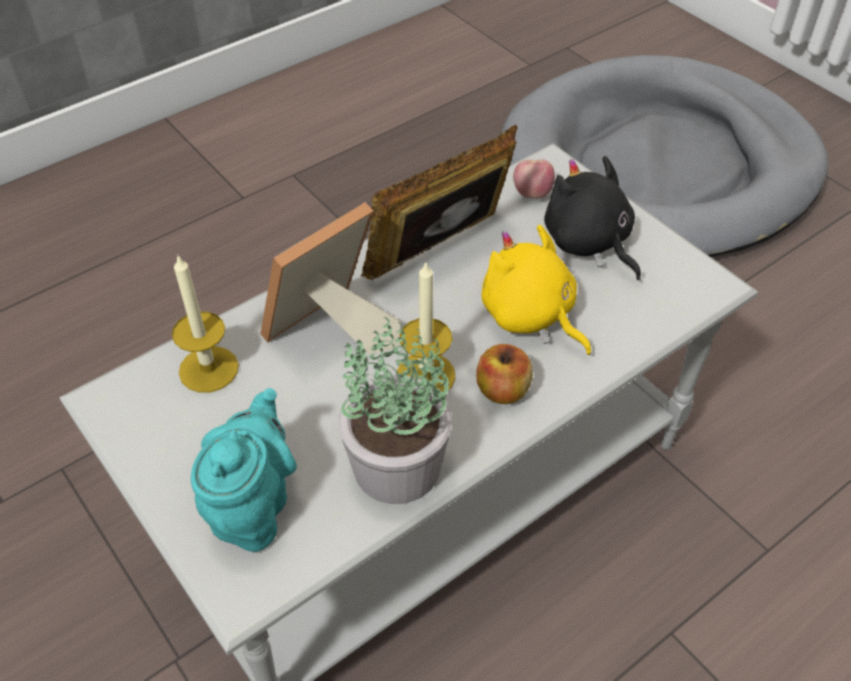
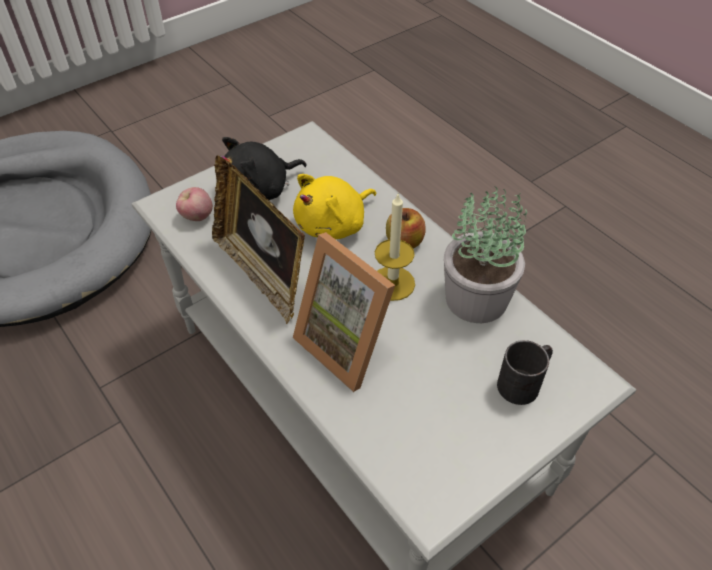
camera: 90 degrees left, 0 degrees up
(208, 369) = (392, 430): candle -> none
(253, 507) = (524, 382): turquoise teapot -> black mug

